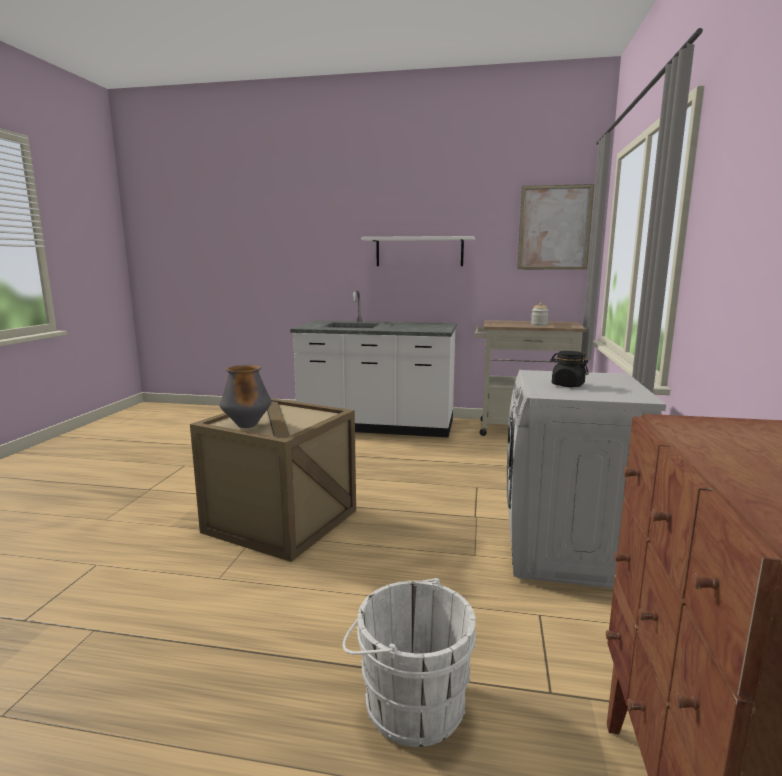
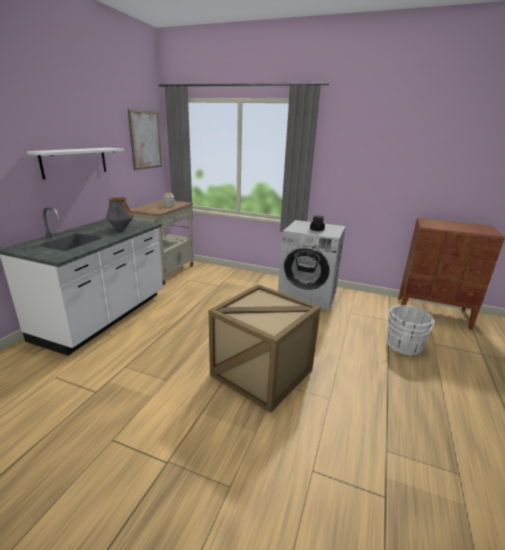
camera: 80 degrees left, 10 degrees up
(247, 425) = (277, 320): vase -> vase (121, 228)

